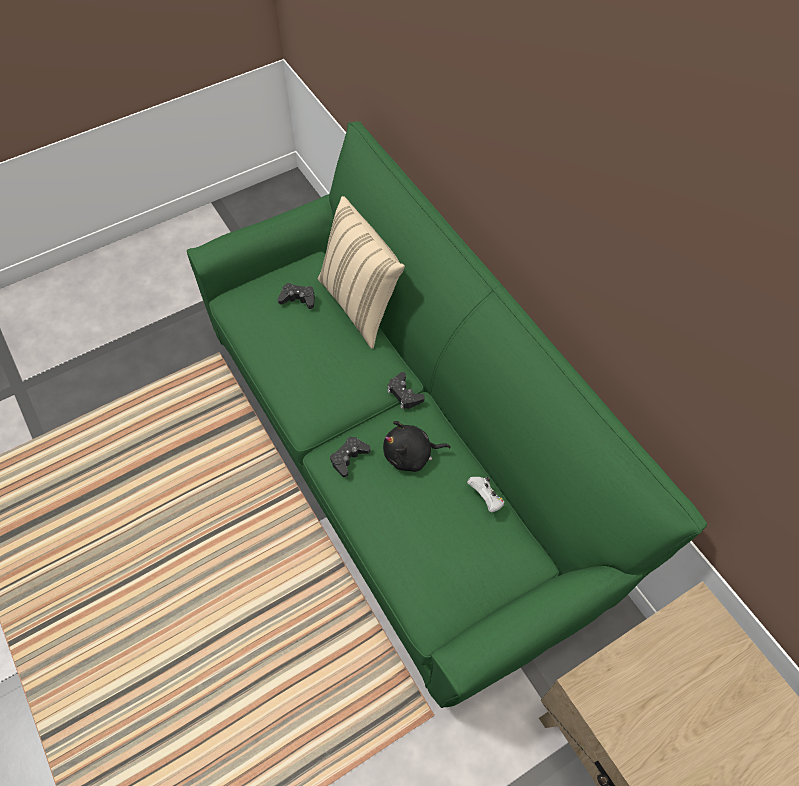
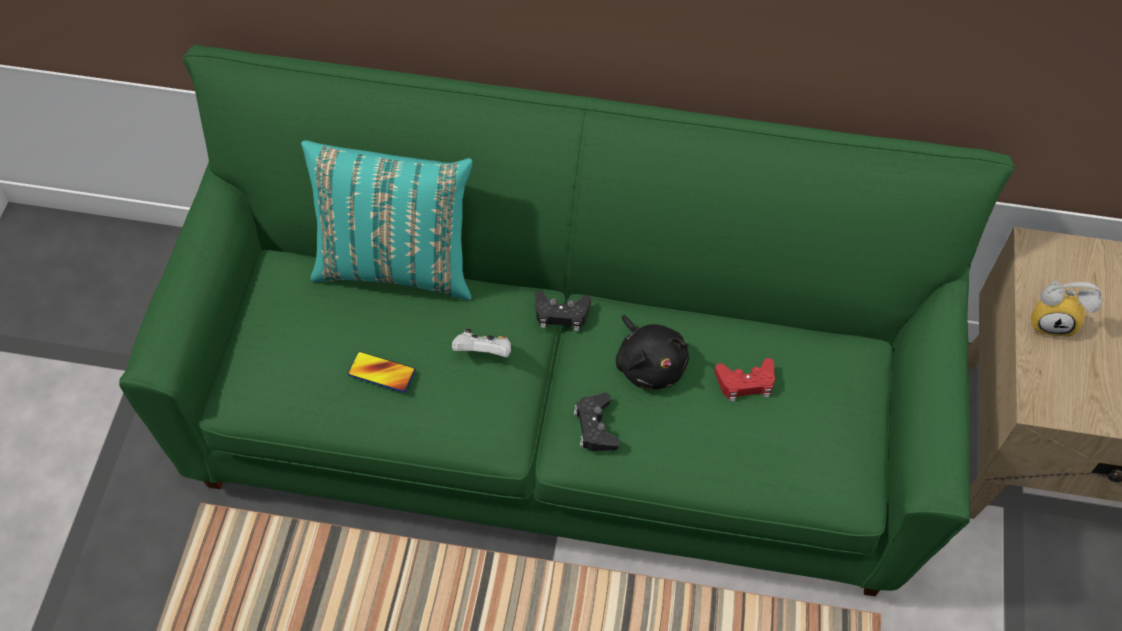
camera: 50 degrees left, 0 degrees up
(289, 343) = (381, 372): none -> phone
(298, 299) = (326, 319): black game controller -> none
(361, 304) = (397, 264): beige pillow -> turquoise pillow
(411, 455) = (649, 363): black plush toy -> black plush toy turned 60 degrees counterclockwise
(442, 509) = (745, 383): none -> red game controller
(486, 498) = (763, 336): white game controller -> white game controller (483, 352)
(656, 652) = (1053, 320): none -> alarm clock

